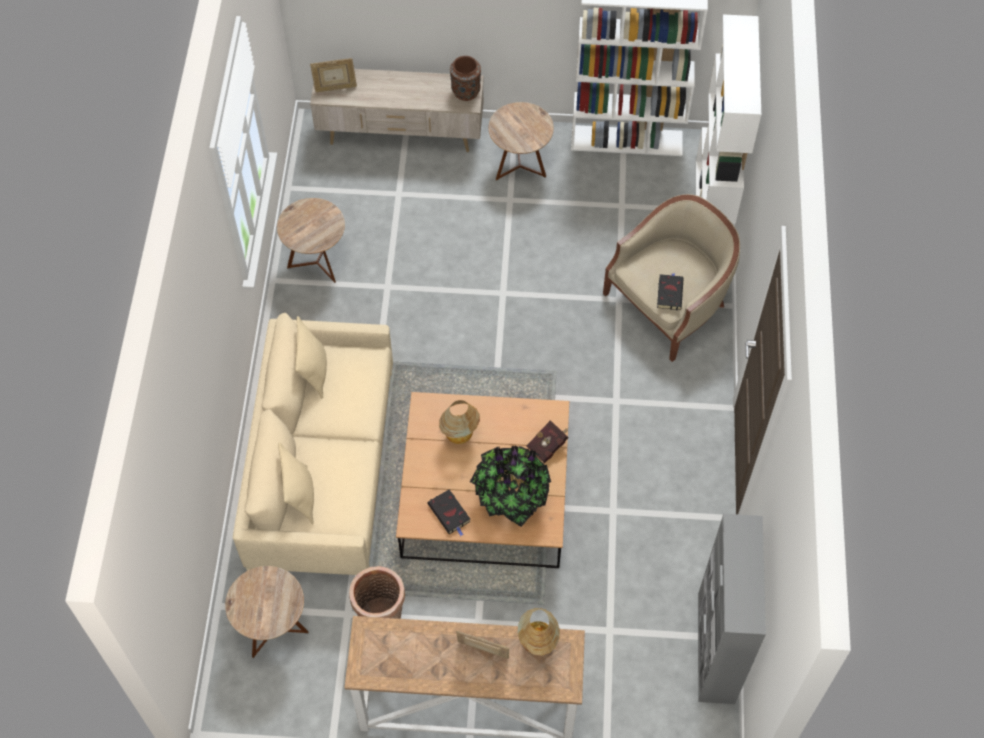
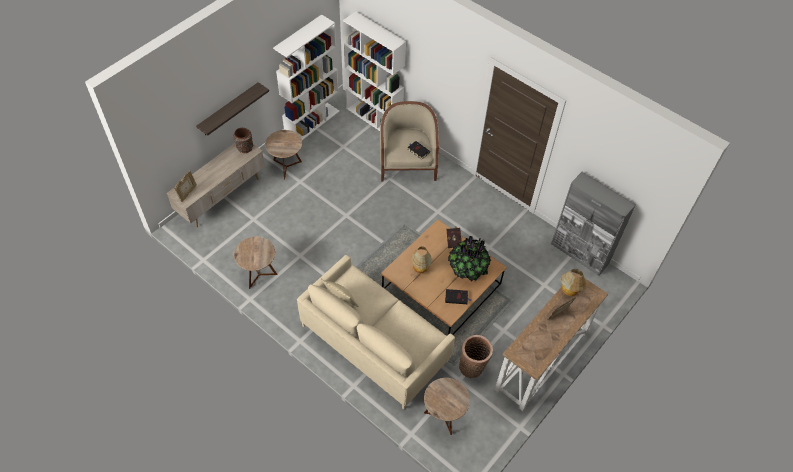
camera: 55 degrees left, 5 degrees down
(300, 496) = (403, 347): beige pillow -> none
(470, 20) = (229, 110): none -> shelf

